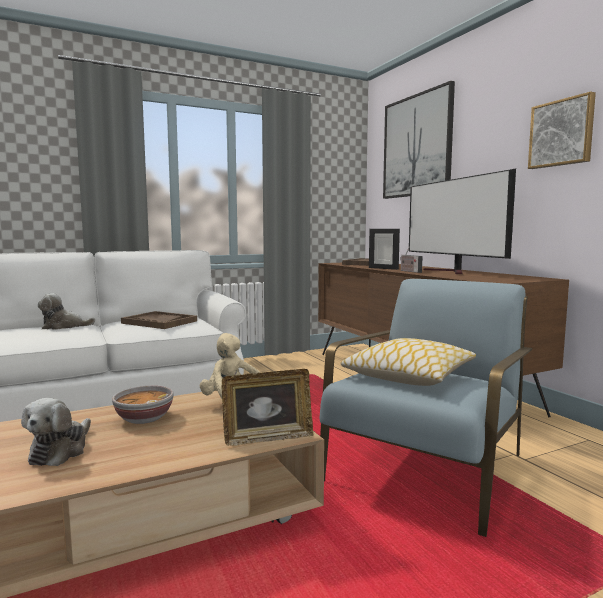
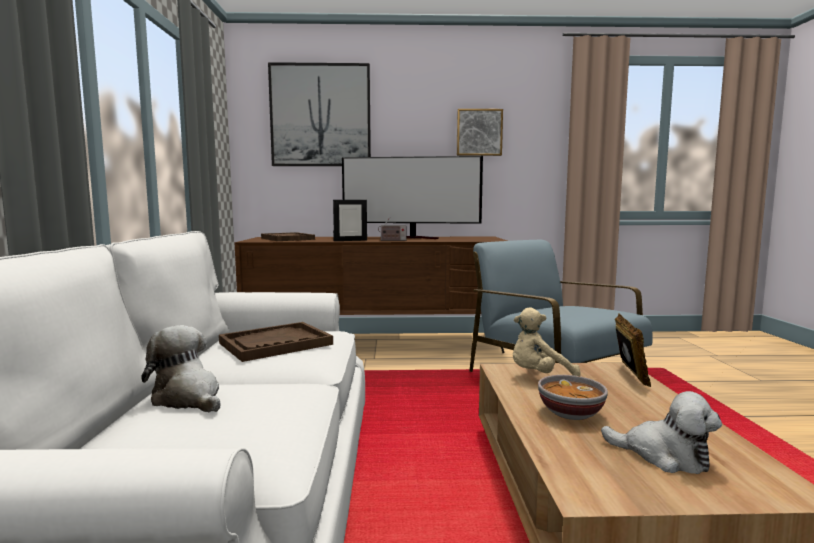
camera: 65 degrees left, 0 degrees up
(63, 326) = (188, 398): plush toy -> plush toy turned 120 degrees clockwise
(408, 376) = (567, 312): pillow -> none

